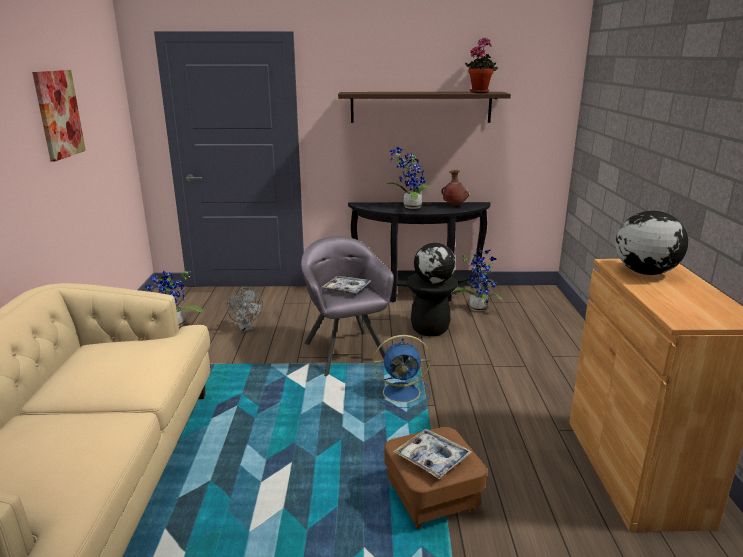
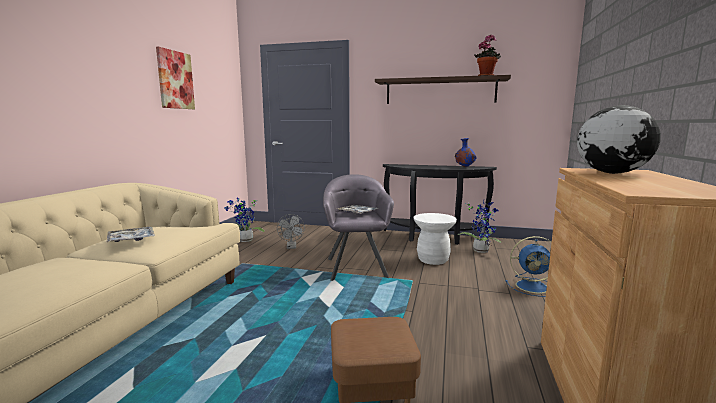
camera: 15 degrees right, 10 degrees down
(403, 392) = (389, 299): blue fan -> blue fan (533, 287)
(409, 207) = (428, 166): potted plant -> none
(429, 329) = (433, 260): black stool -> white stool
(432, 459) = (368, 339): tray -> tray (131, 239)
(434, 282) = (436, 218): globe -> none
(454, 205) = (464, 167): brown vase -> blue vase

